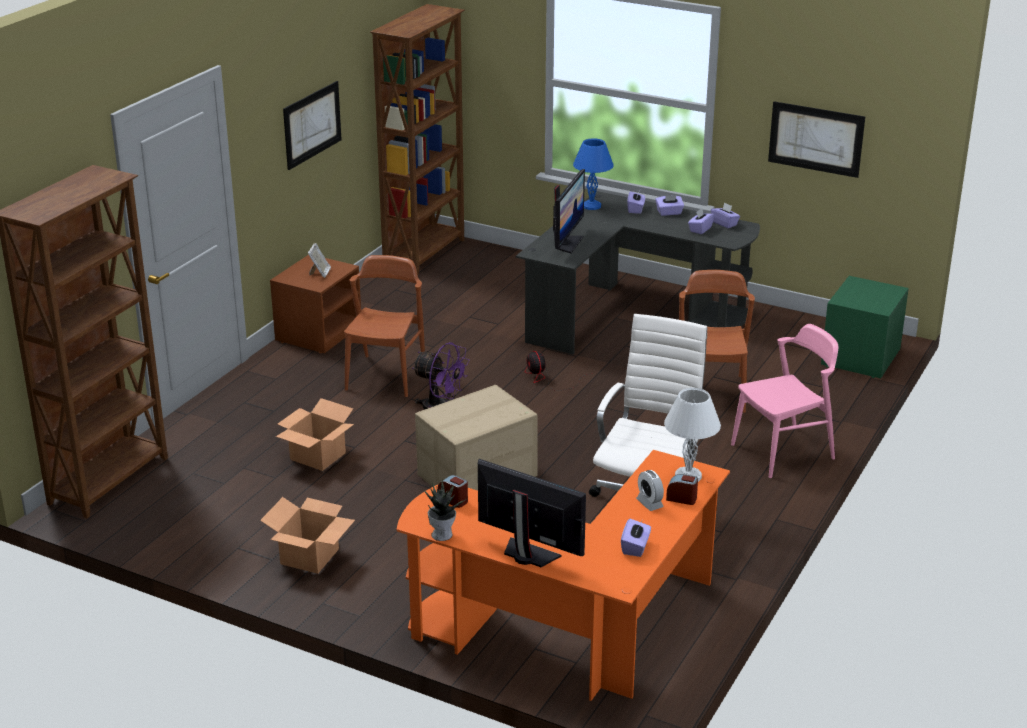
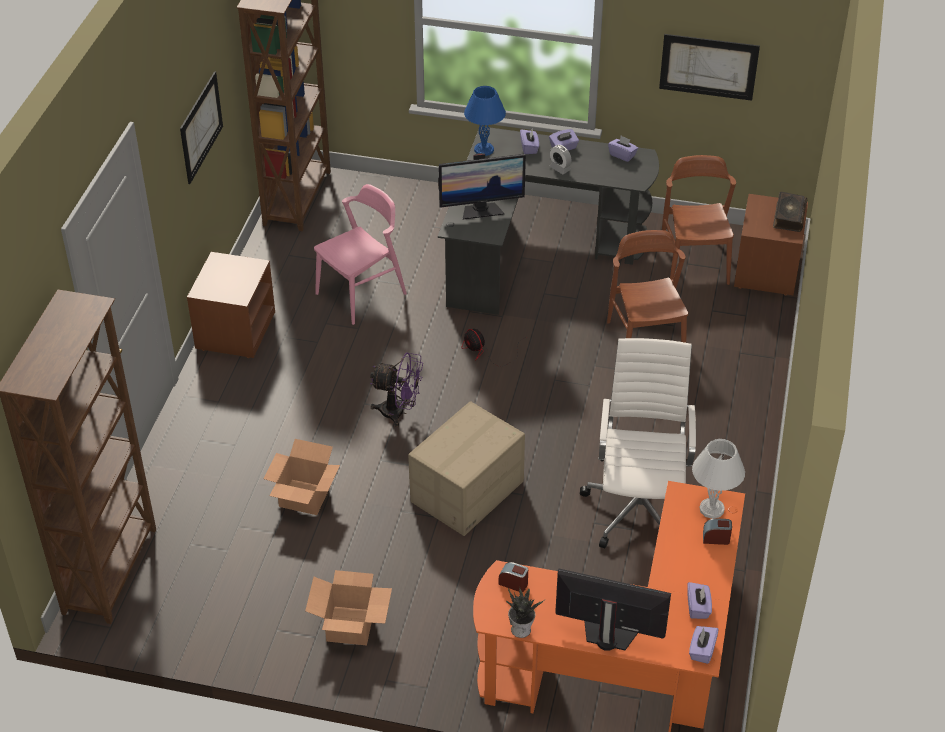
camera: 15 degrees left, 15 degrees up
(320, 273) = (234, 278): picture frame -> none
(386, 375) = (327, 377): brown chair -> brown chair (694, 263)
(567, 243) = (481, 210): monitor -> monitor turned 75 degrees clockwise
(649, 503) = (690, 550): alarm clock -> alarm clock (560, 168)
(700, 229) = (602, 167): purple tissue box -> purple tissue box (702, 651)
(783, 451) = (735, 405): pink chair -> pink chair (361, 293)
(861, 358) = (767, 271): green nightstand -> brown nightstand
(882, 296) = (788, 217): none -> book

